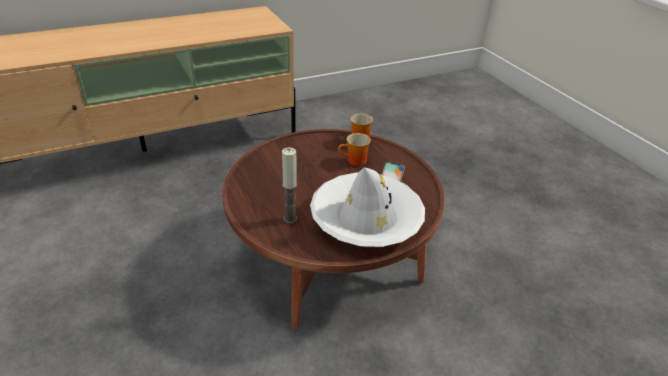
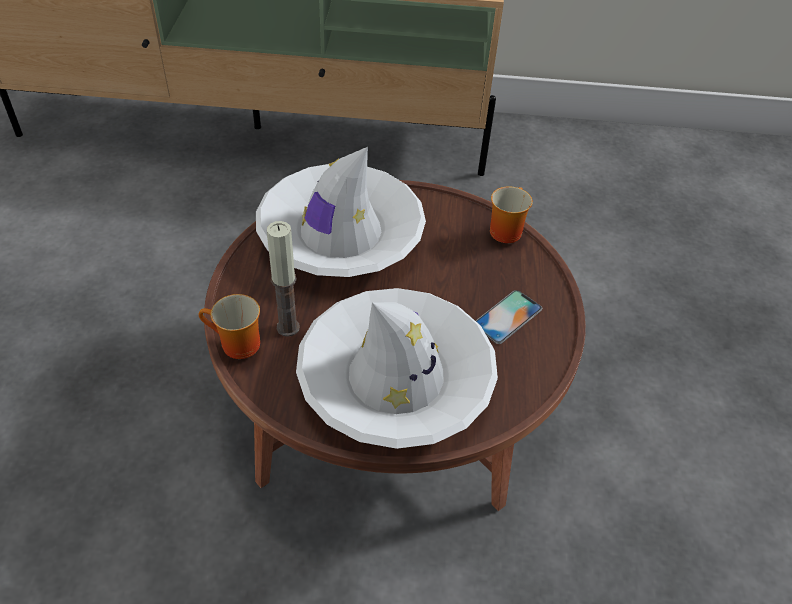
camera: 30 degrees right, 10 degrees up
(279, 167) = (340, 234): none -> white hat
(355, 162) = (466, 269): mug -> mug (235, 346)

